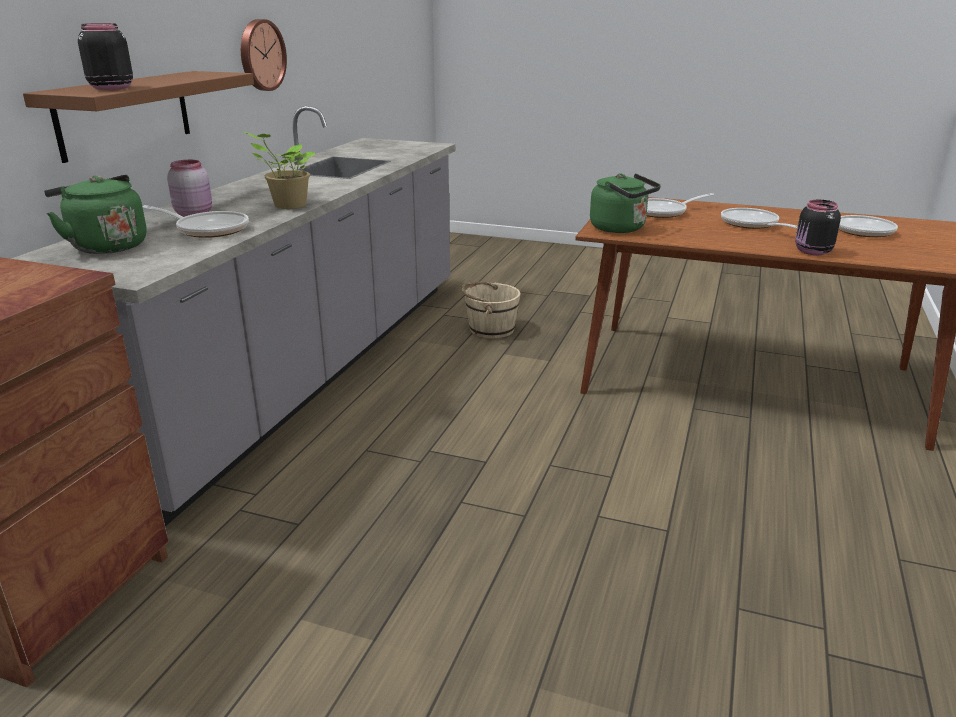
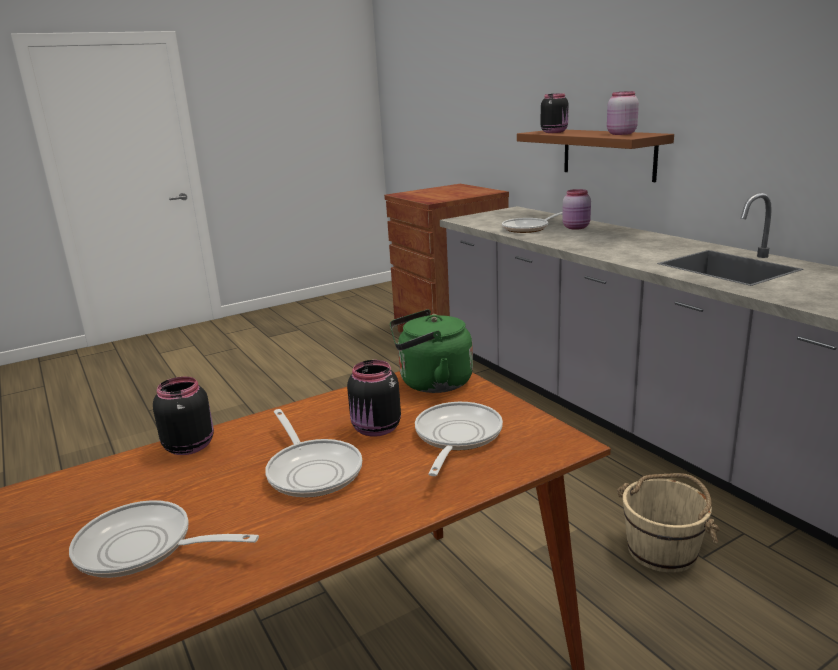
camera: 130 degrees right, 5 degrees down
(106, 246) = (523, 216): green kettle -> none
(183, 76) = (620, 134): none -> pink jar
(260, 55) = (771, 130): wall clock -> none
(287, 205) = (568, 243): potted plant -> none
(694, 225) = (376, 429): none -> black jar
(752, 224) = (312, 470): frying pan -> frying pan turned 45 degrees clockwise

